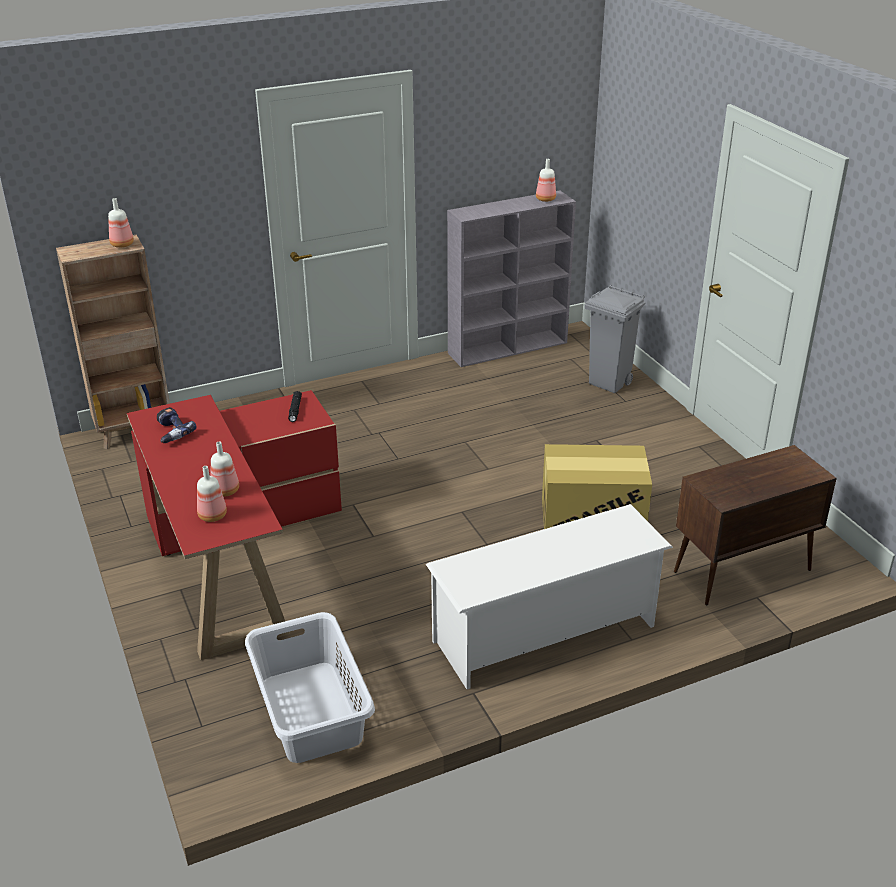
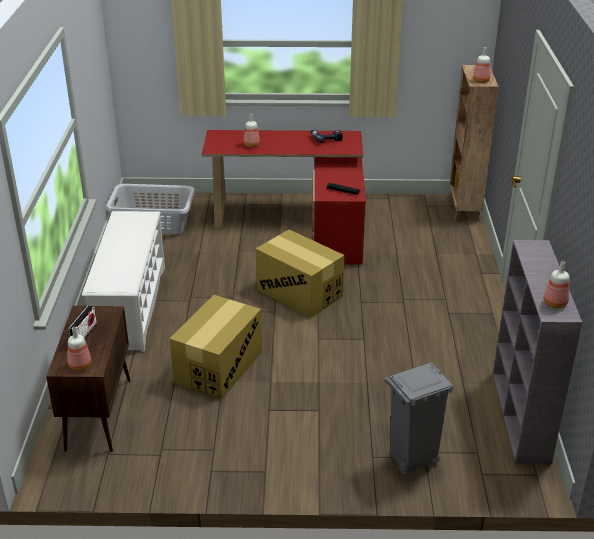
camera: 115 degrees right, 0 degrees up
(213, 515) = (232, 139): bottle -> bottle (80, 366)
(409, 505) = (299, 292): none -> cardboard box
(756, 481) = (84, 335): none -> radio

